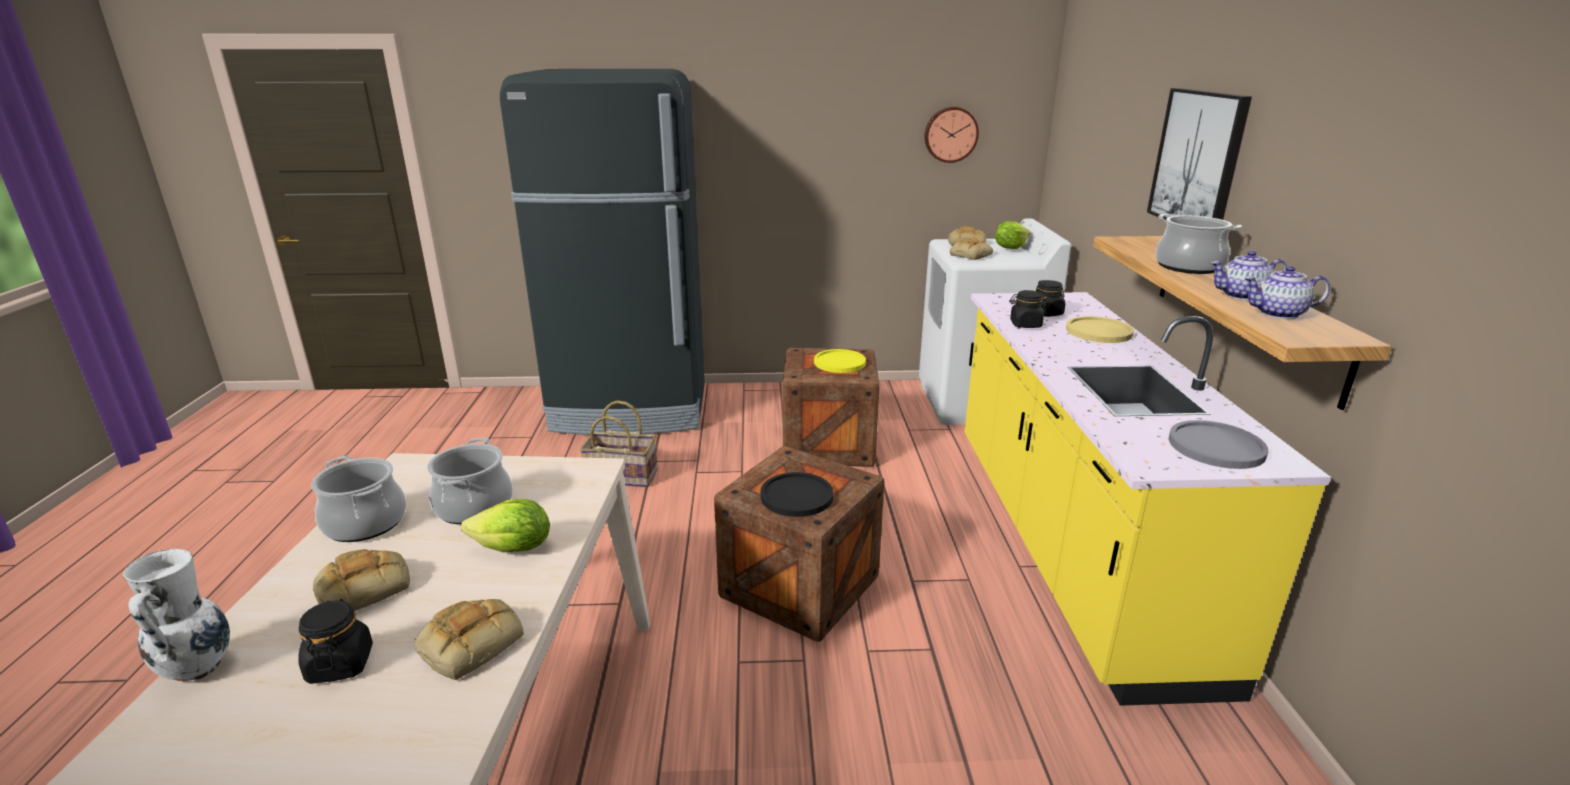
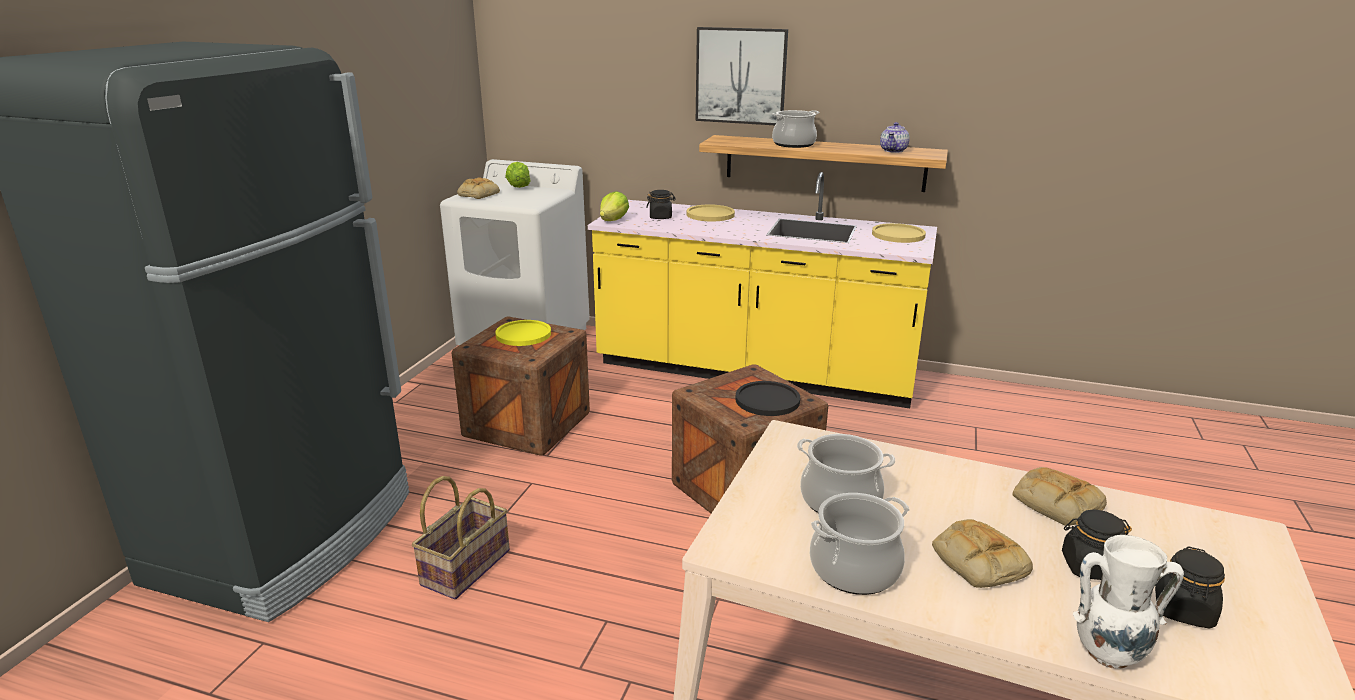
camera: 70 degrees left, 0 degrees up
(514, 549) = (922, 481): lettuce -> lettuce (613, 220)
(950, 134) = (427, 90): wall clock -> none
(970, 255) = (515, 200): bread -> none
(1025, 325) = (678, 226): black jar -> black jar (1183, 610)
(1216, 446) = (898, 235): grey plate -> yellow plate
(1241, 295) = (858, 148): teapot -> none

